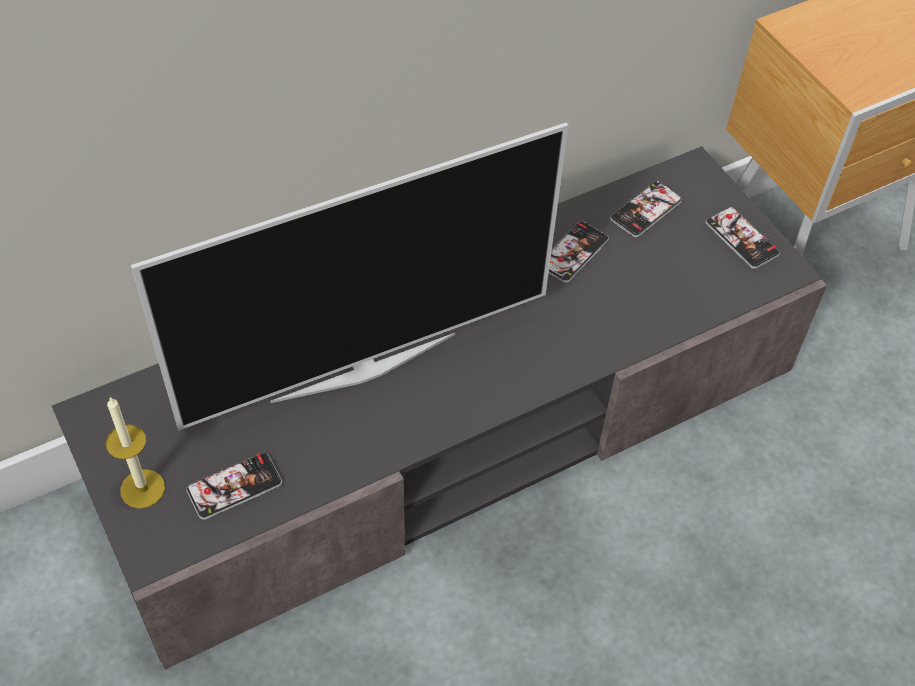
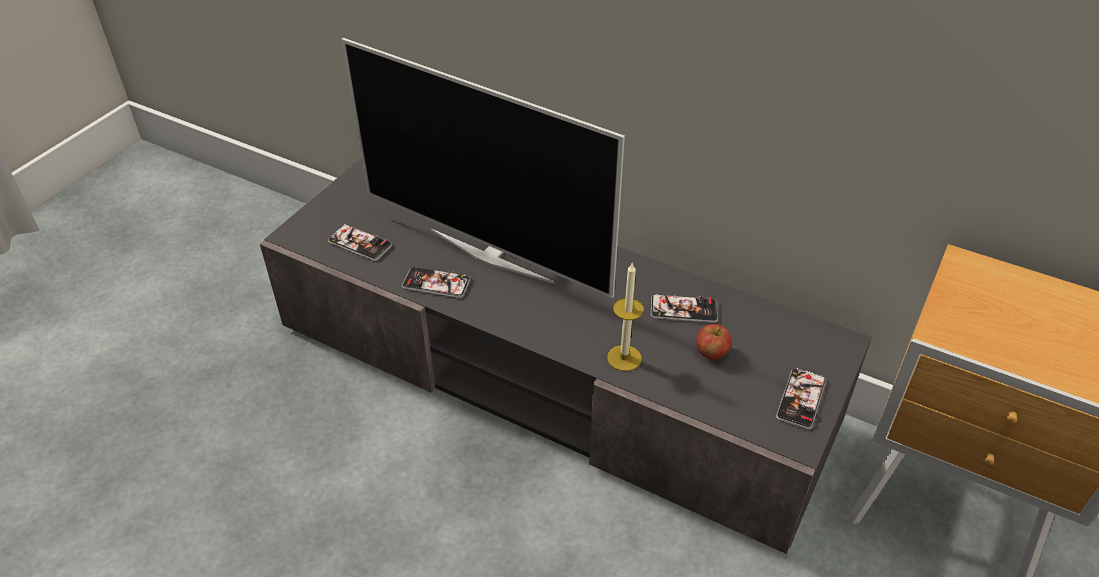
camera: 60 degrees right, 10 degrees down
(142, 488) = (333, 211): candle -> candle (624, 358)
(644, 266) = (711, 353): none -> apple
(646, 210) = (767, 331): phone -> phone (436, 283)

